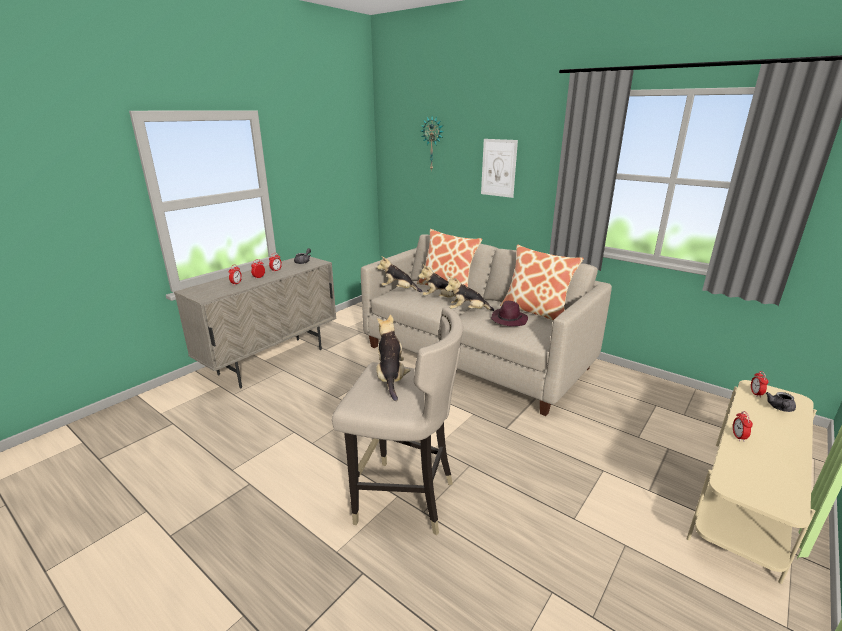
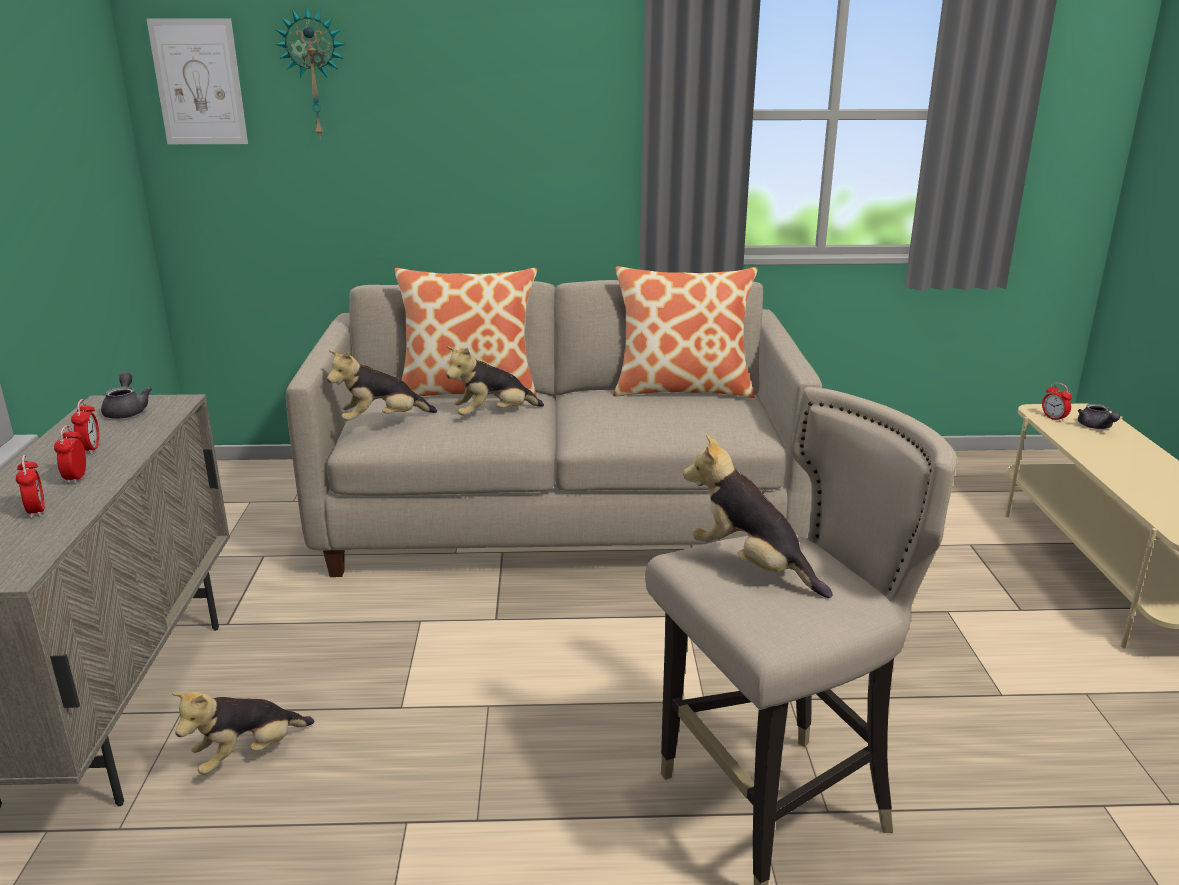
camera: 40 degrees left, 0 degrees up
(467, 311) = (580, 421): plush toy -> plush toy (248, 755)
(498, 168) = (496, 118): picture -> picture (199, 82)
(508, 320) = (669, 415): purple hat -> none
(738, 437) = (1116, 477): alarm clock -> none

